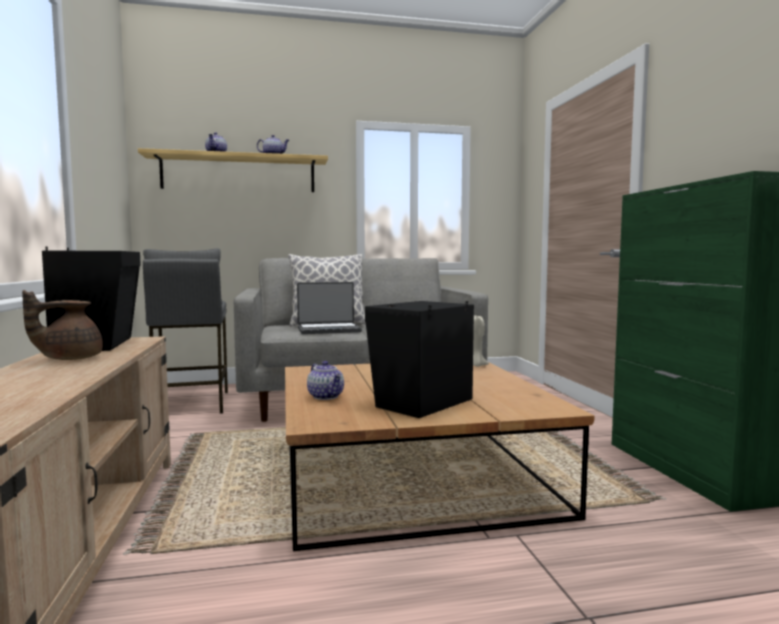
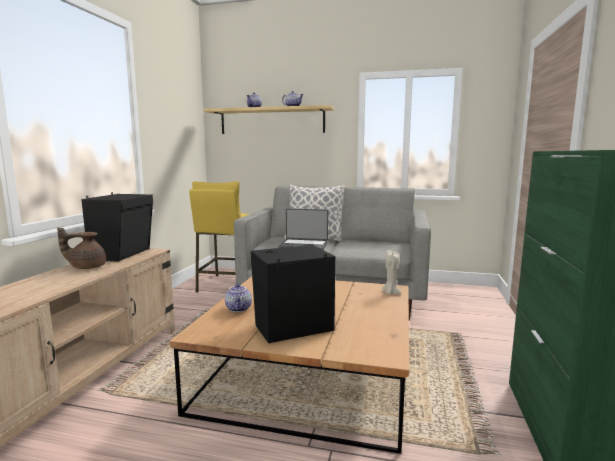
camera: 25 degrees right, 5 degrees up
(191, 404) = (226, 284): grey stool -> yellow stool

